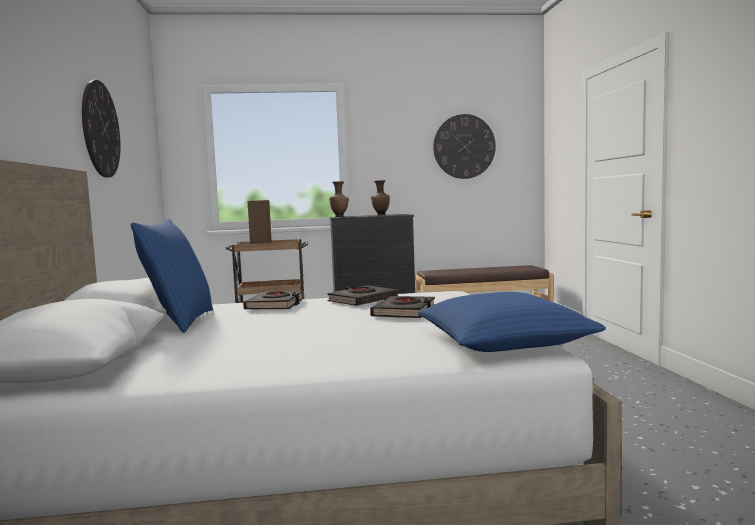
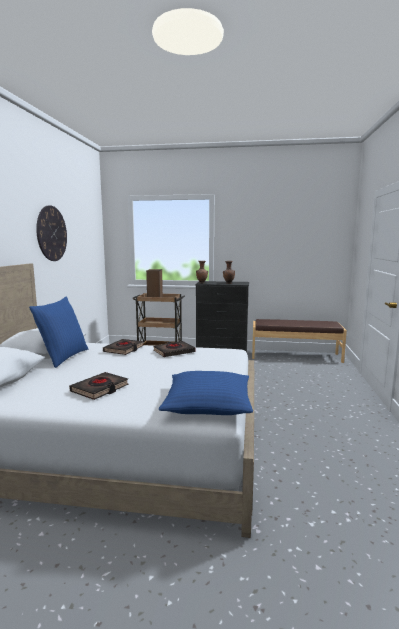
camera: 15 degrees right, 5 degrees up
(404, 312) = (184, 367): black book -> black book (100, 389)
(464, 146) = (294, 237): wall clock -> none

